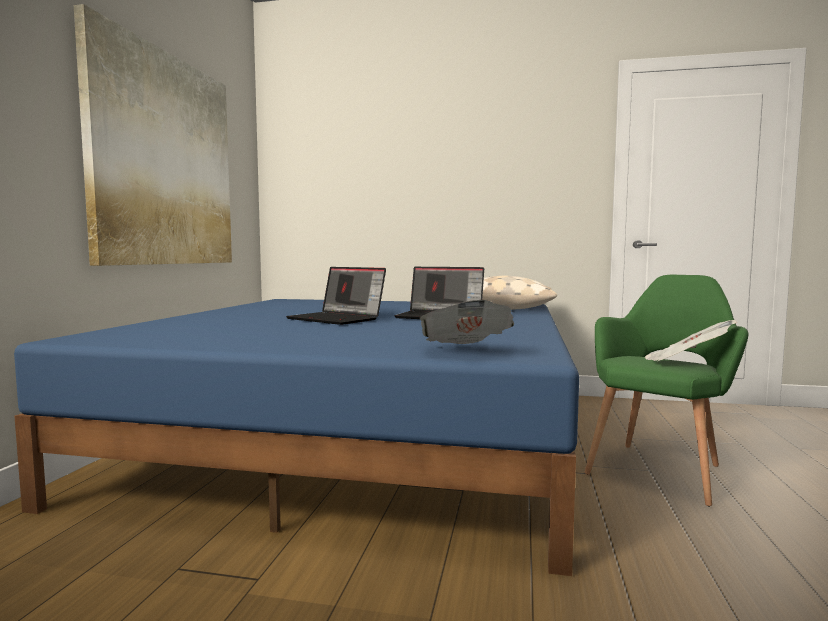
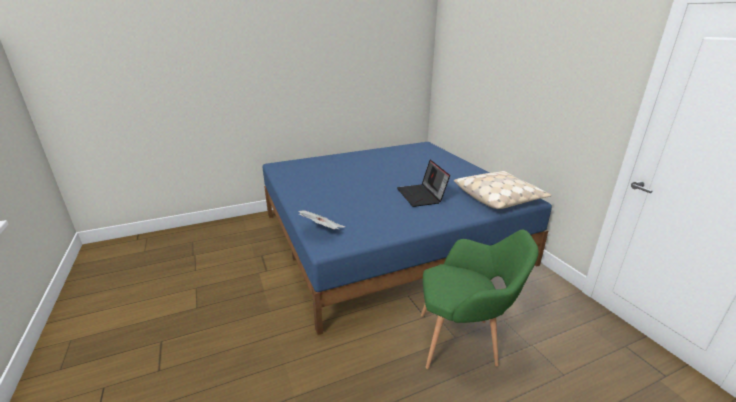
camera: 55 degrees right, 20 degrees up
(164, 160) = (349, 75): picture -> none
(338, 319) = (376, 179): laptop -> none
(686, 362) = (463, 293): newspaper -> none

